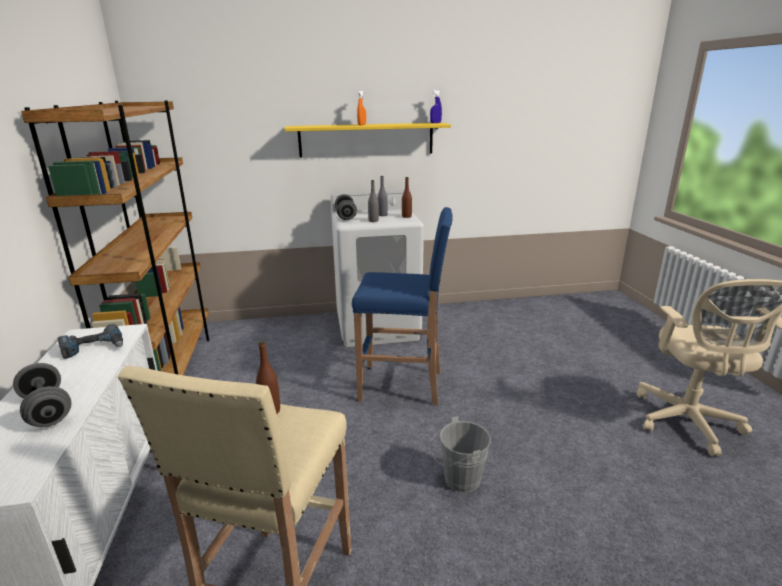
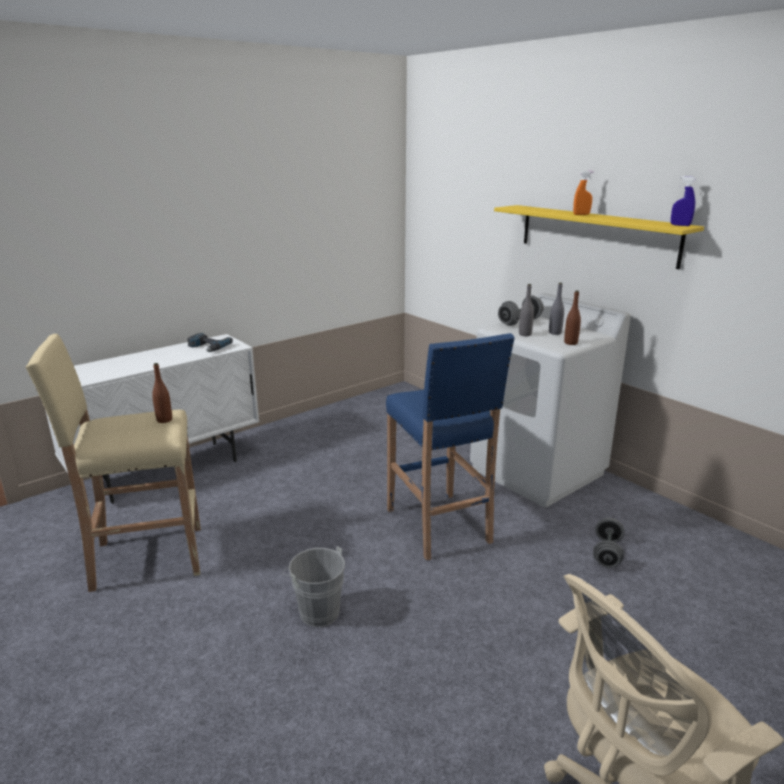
camera: 60 degrees right, 0 degrees up
(47, 410) = (131, 364): grey dumbbell -> grey dumbbell (607, 553)
(170, 372) = (343, 412): brown bookcase -> none

